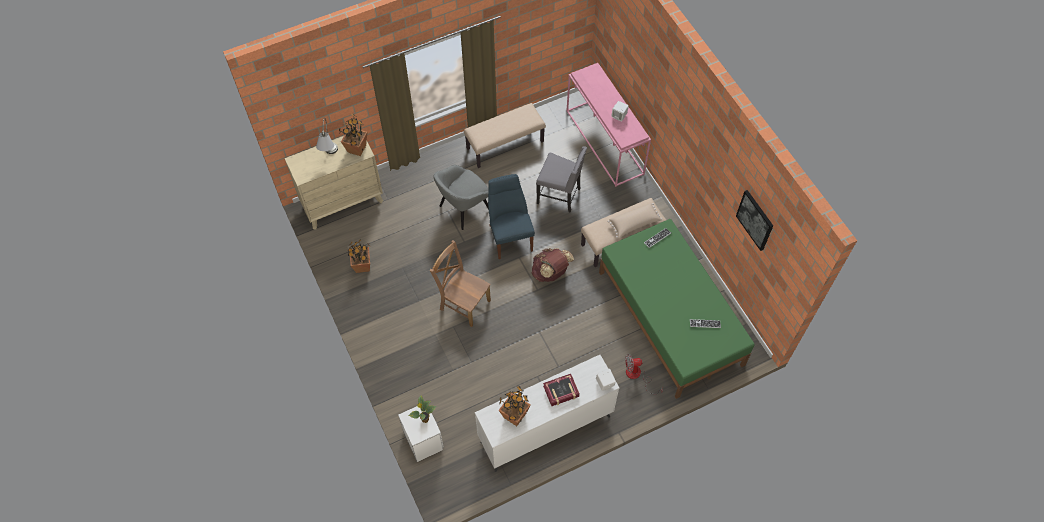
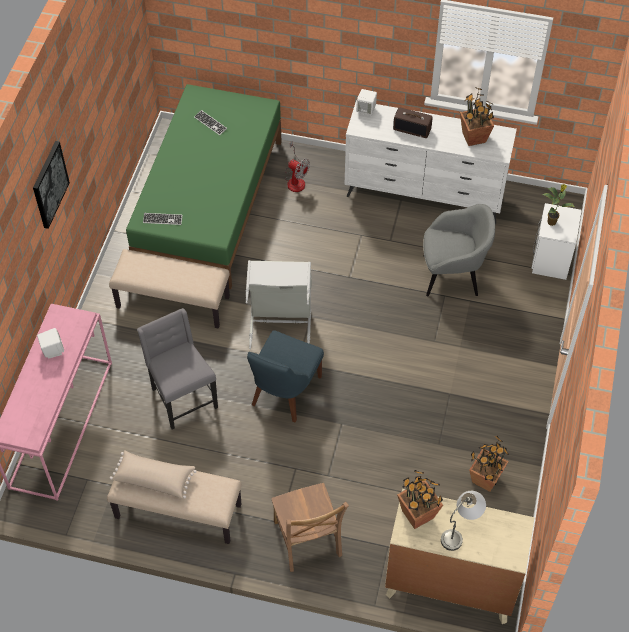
camera: 140 degrees left, 5 degrees down
(463, 208) = (306, 464): grey armchair -> grey armchair (452, 275)
(463, 303) = (402, 356): brown chair -> brown chair (308, 541)
(550, 273) = (280, 323): brown backpack -> grey laundry basket
(561, 391) = (412, 129): book -> radio
(634, 224) = (160, 264): beige pillow -> beige pillow (154, 478)
(755, 220) = (110, 57): picture -> picture (49, 184)

